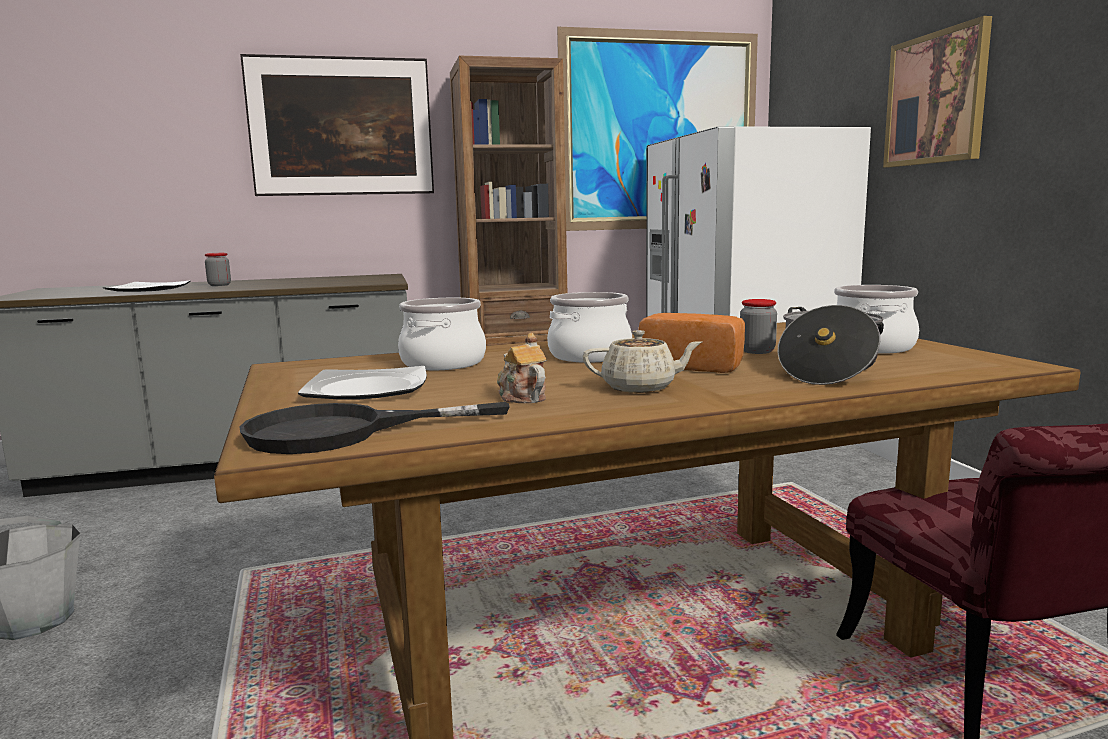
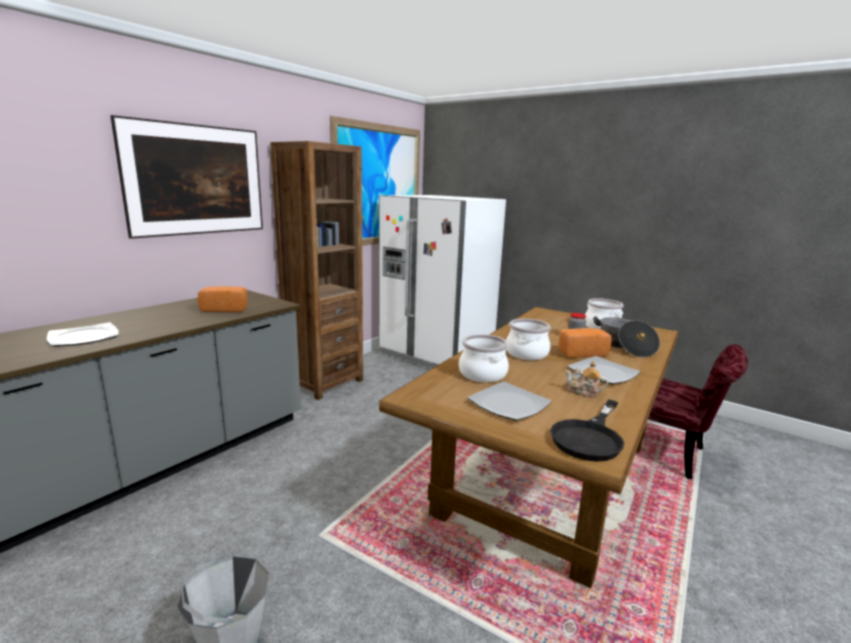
camera: 40 degrees left, 5 degrees up
(219, 285) = (139, 322): jar -> none
(321, 282) = (225, 309): none -> bread
(640, 388) = (603, 373): beige teapot -> plate
(936, 99) = (546, 193): picture -> none

